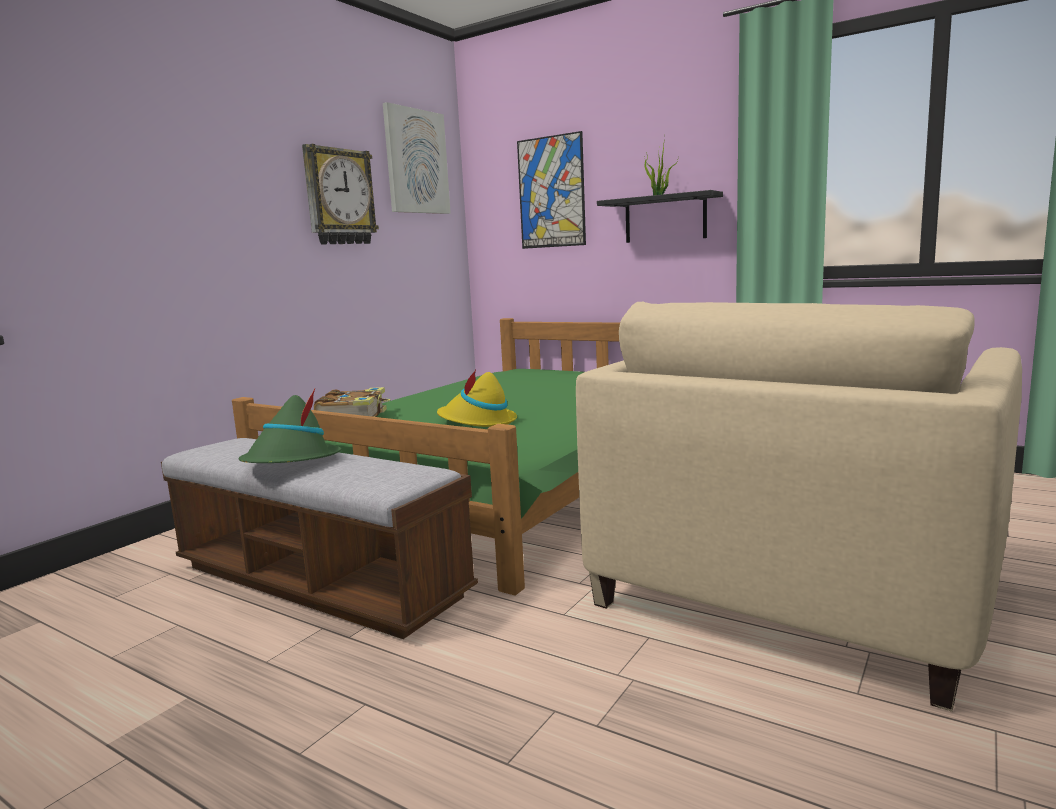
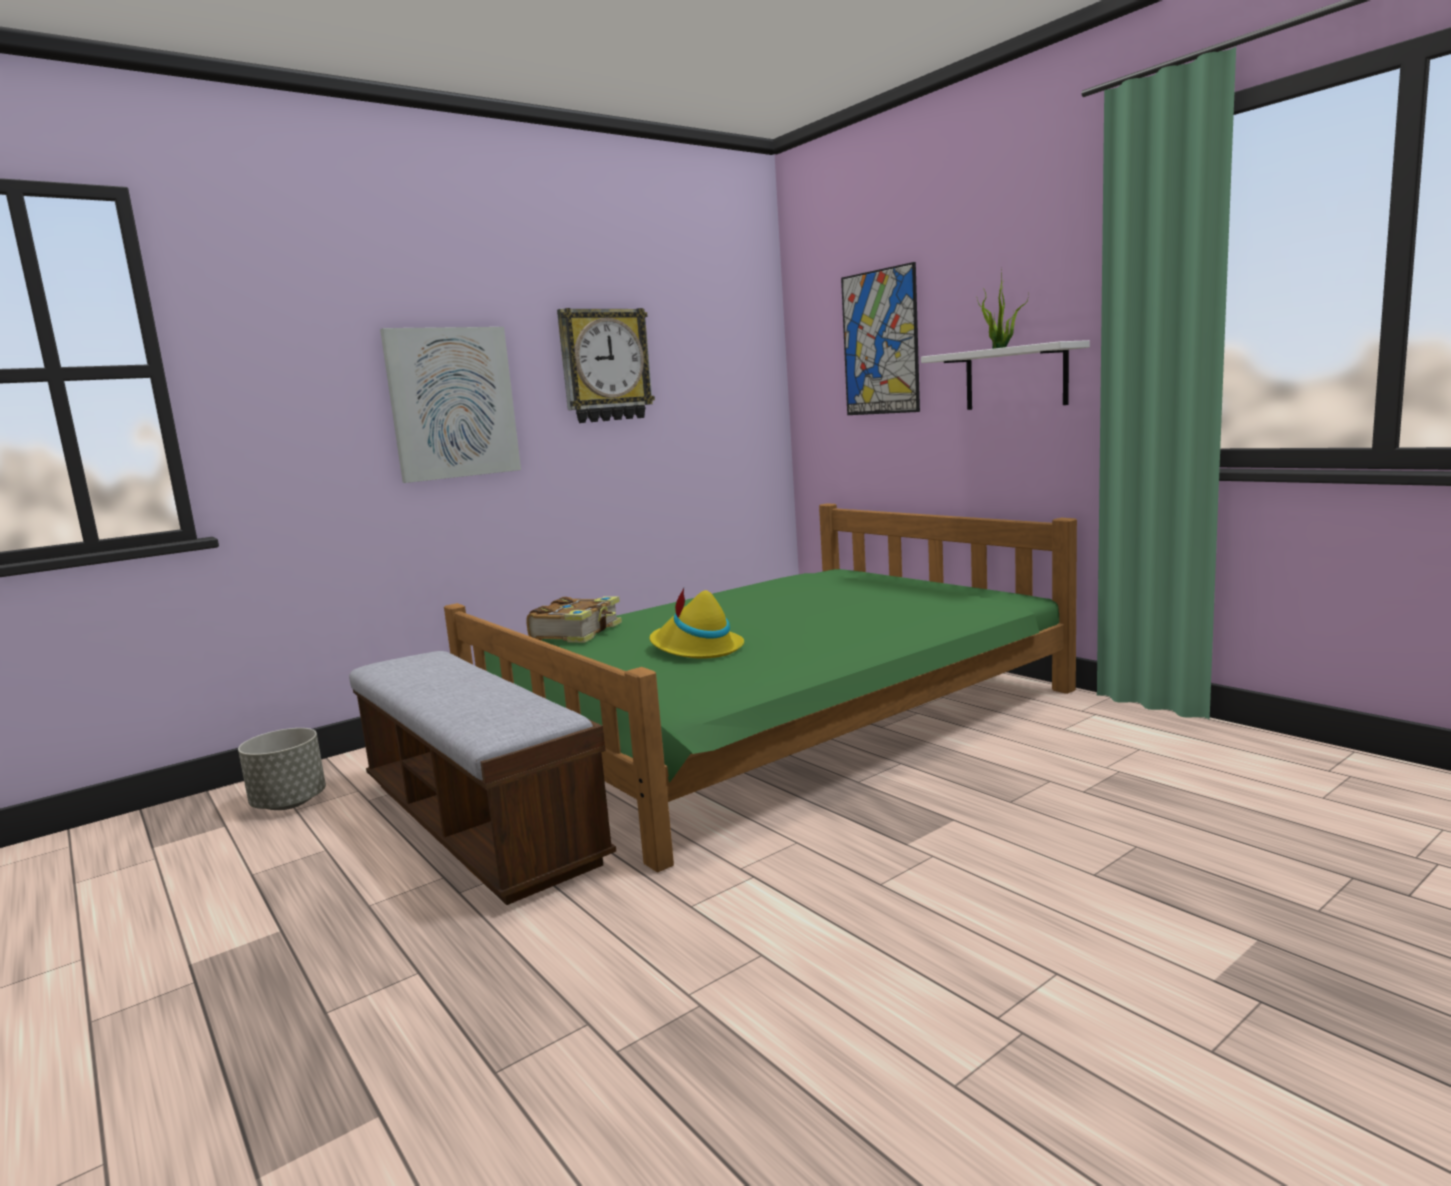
camera: 20 degrees right, 0 degrees up
(101, 593) = (289, 803): none -> grey planter
(291, 462) = (442, 690): green hat -> none
(416, 162) = (714, 312): picture -> picture (452, 403)
(665, 218) = (1015, 378): black shelf -> white shelf
(792, 588) = (997, 922): beige armchair -> none

